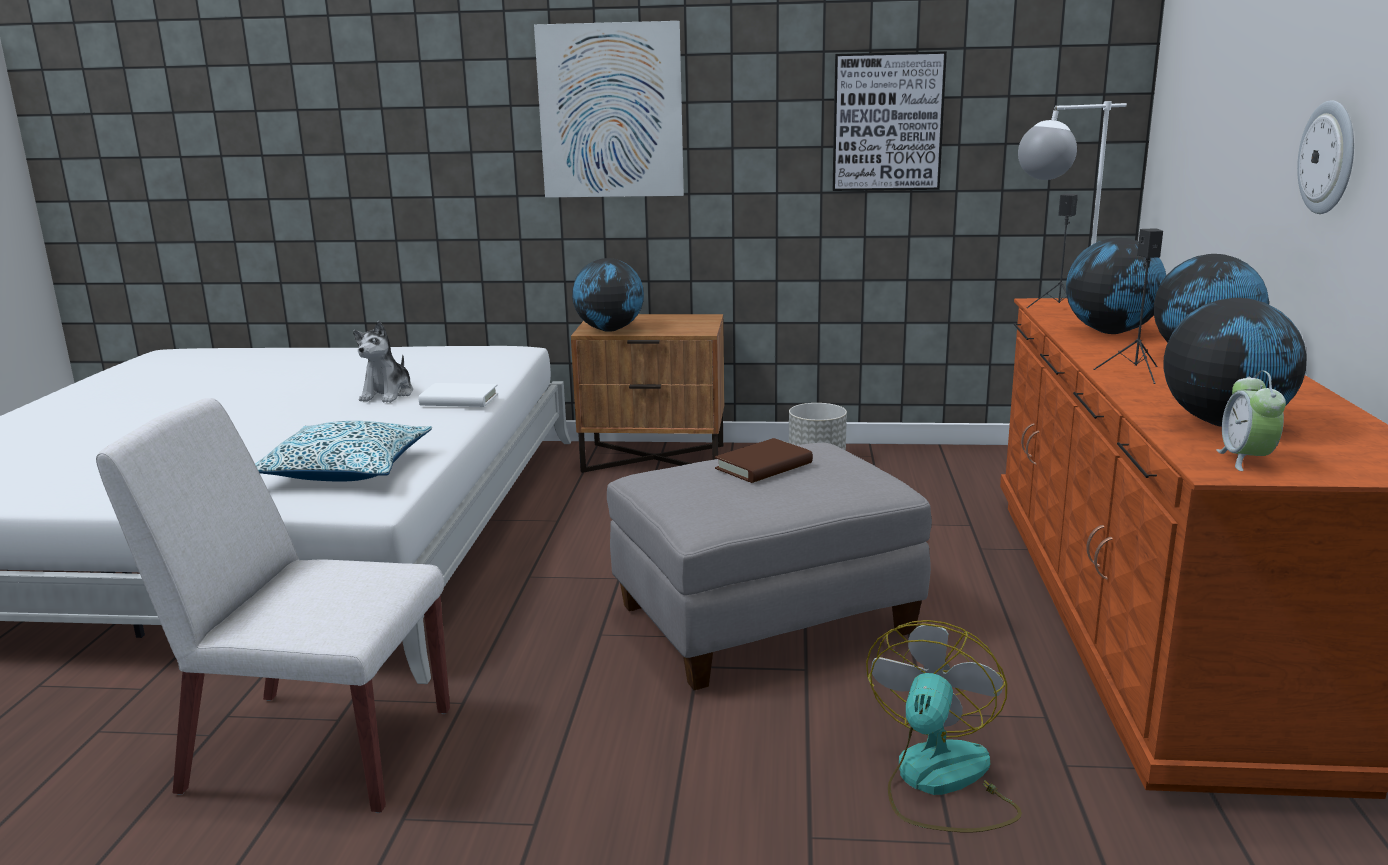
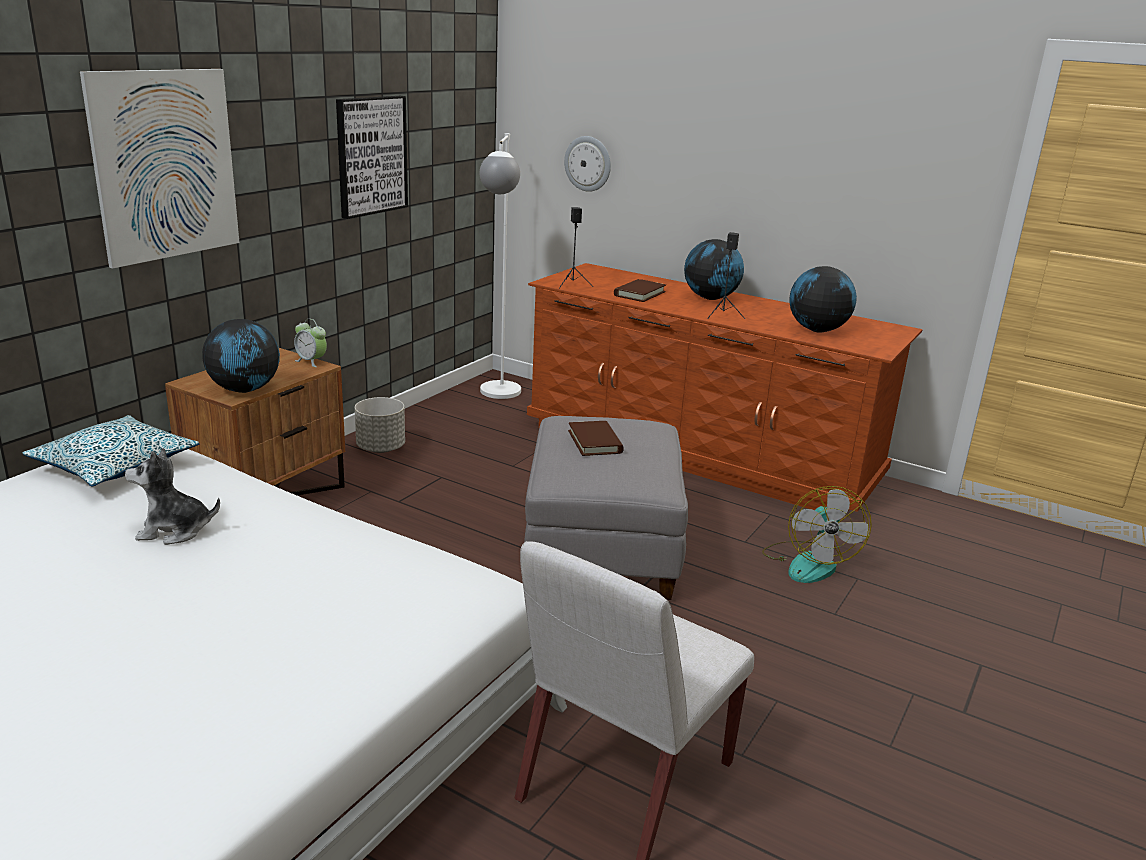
camera: 65 degrees left, 5 degrees up
(346, 470) = (393, 589): pillow -> pillow (115, 465)
(388, 394) = (174, 531): plush toy -> plush toy turned 135 degrees clockwise
(459, 400) = (259, 502): white book -> none
(939, 783) = (809, 562): fan -> fan turned 135 degrees counterclockwise
(1111, 332) = (639, 293): globe -> brown book
(1246, 460) = (869, 344): alarm clock -> alarm clock (311, 361)
(1329, 157) = (747, 181): wall clock -> wall clock (588, 163)

